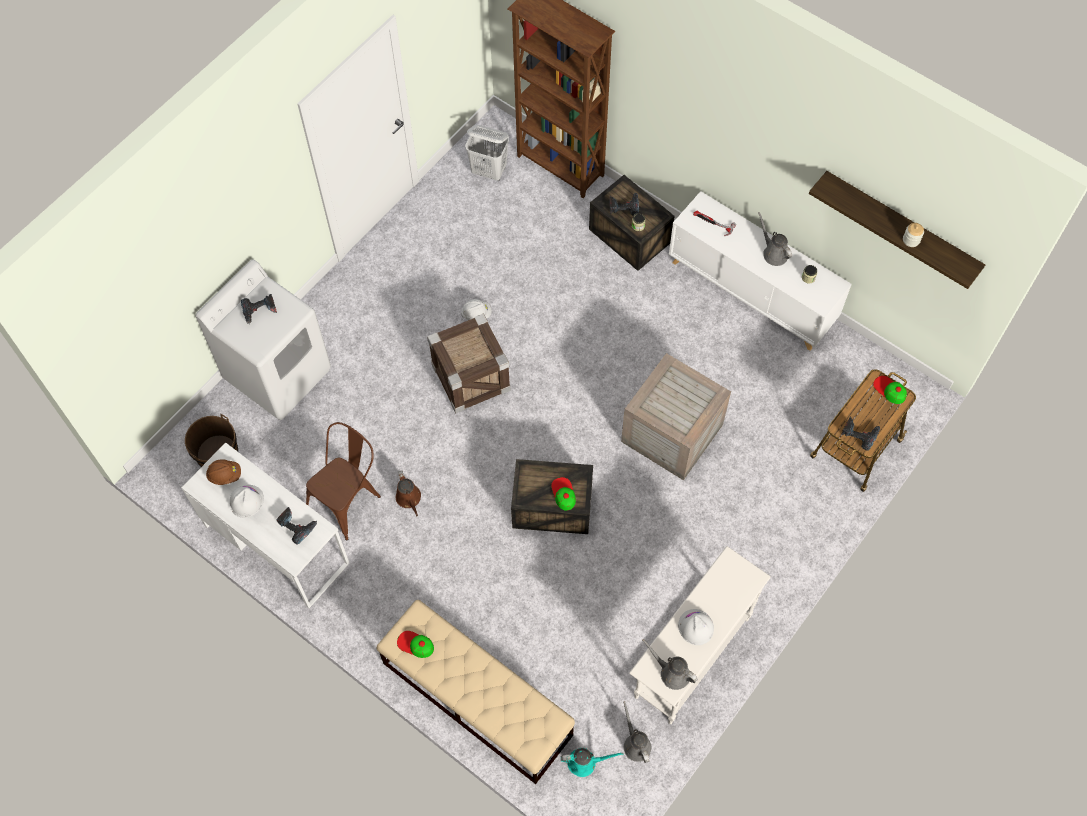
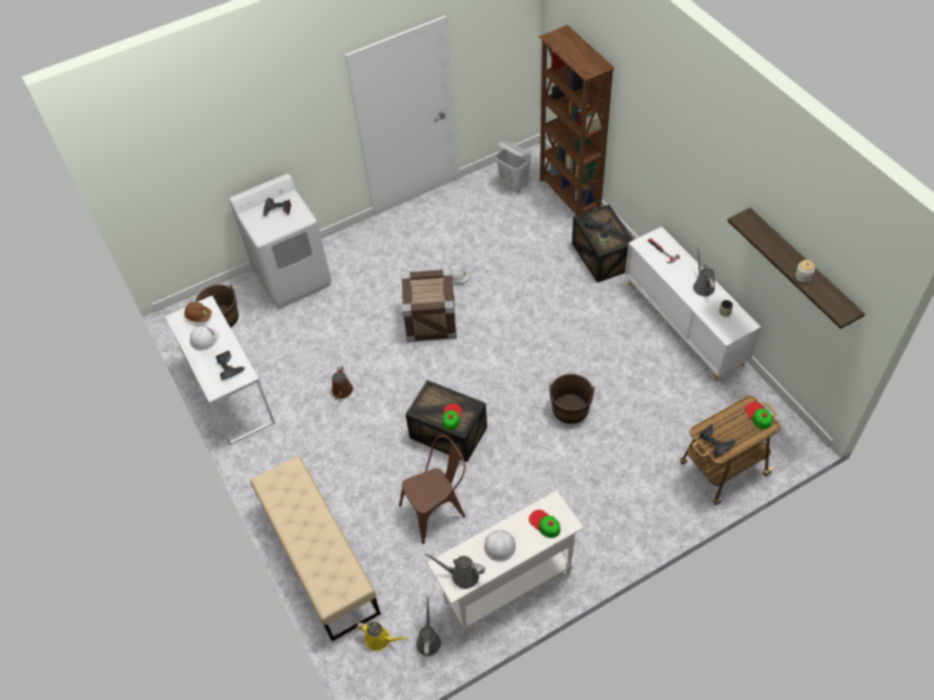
camera: 25 degrees right, 10 degrees down
(348, 499) = (298, 378): brown chair -> brown chair (437, 509)
(415, 644) = (279, 488): cap -> cap (544, 524)
(585, 762) = (380, 639): turquoise watering can -> yellow watering can
(672, 435) = (570, 409): crate -> brown bucket
(672, 673) = (462, 575): grey watering can -> grey watering can turned 45 degrees counterclockwise

